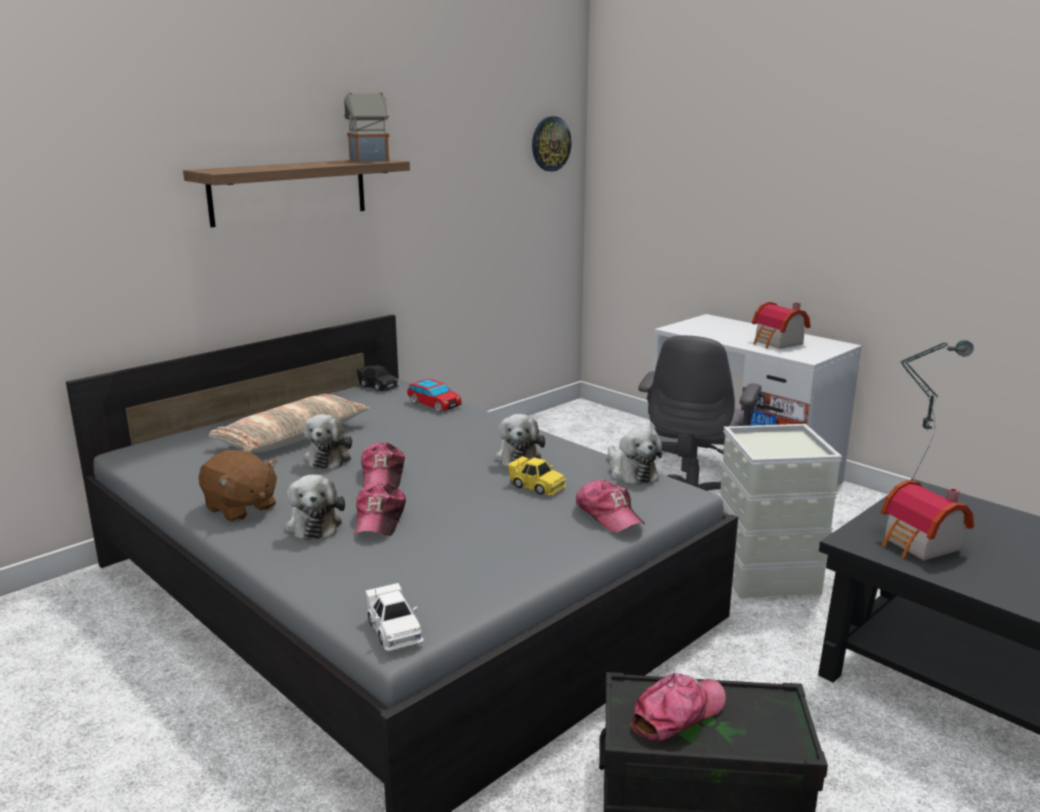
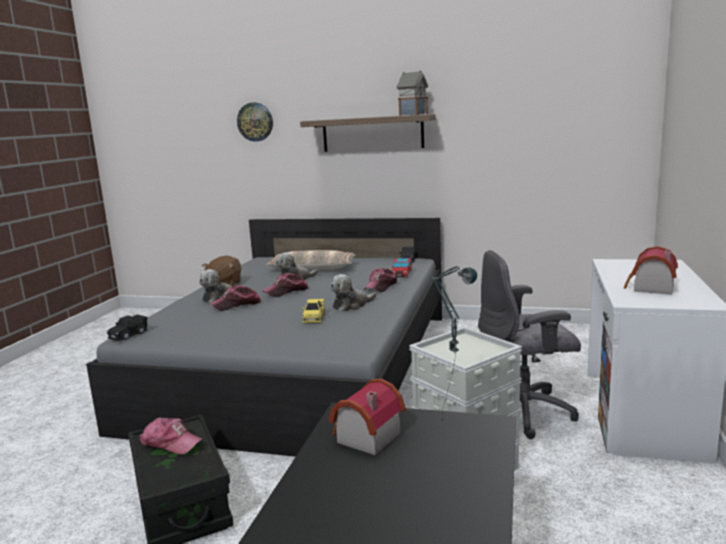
camera: 60 degrees right, 5 degrees down
(394, 630) = (128, 335): white toy car -> black toy car
(550, 144) = (612, 101): wall clock -> wall clock (255, 122)
(608, 515) = (293, 339): cap -> cap (381, 286)
(631, 472) = (368, 331): plush toy -> none

